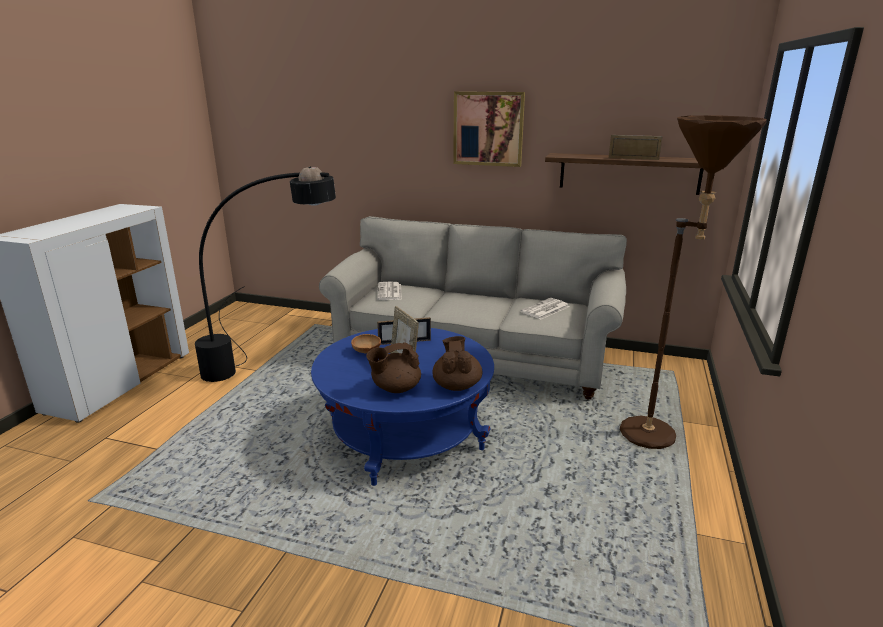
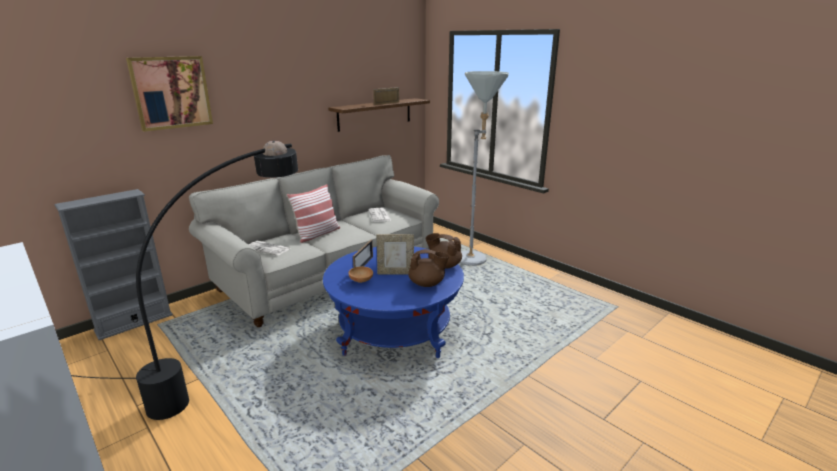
camera: 60 degrees left, 0 degrees up
(310, 316) = (134, 322): none -> grey bookcase
(395, 388) = (427, 284): brown teapot -> brown teapot turned 90 degrees counterclockwise
(453, 300) = (317, 234): none -> pillow
(488, 129) = (282, 94): picture -> picture (171, 92)
(660, 436) = (475, 257): brown floor lamp -> grey floor lamp

